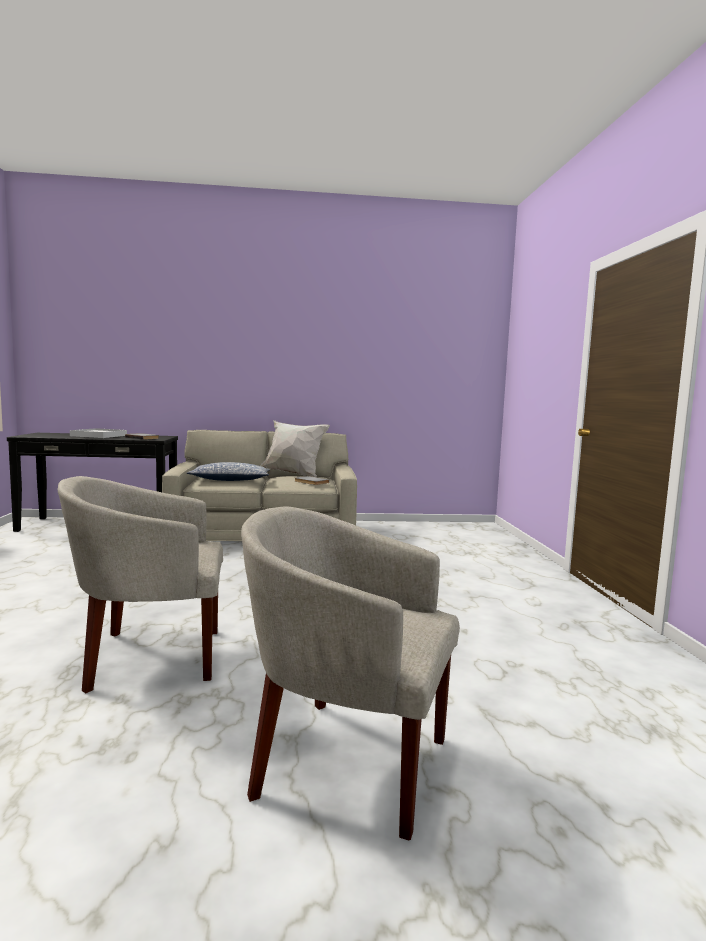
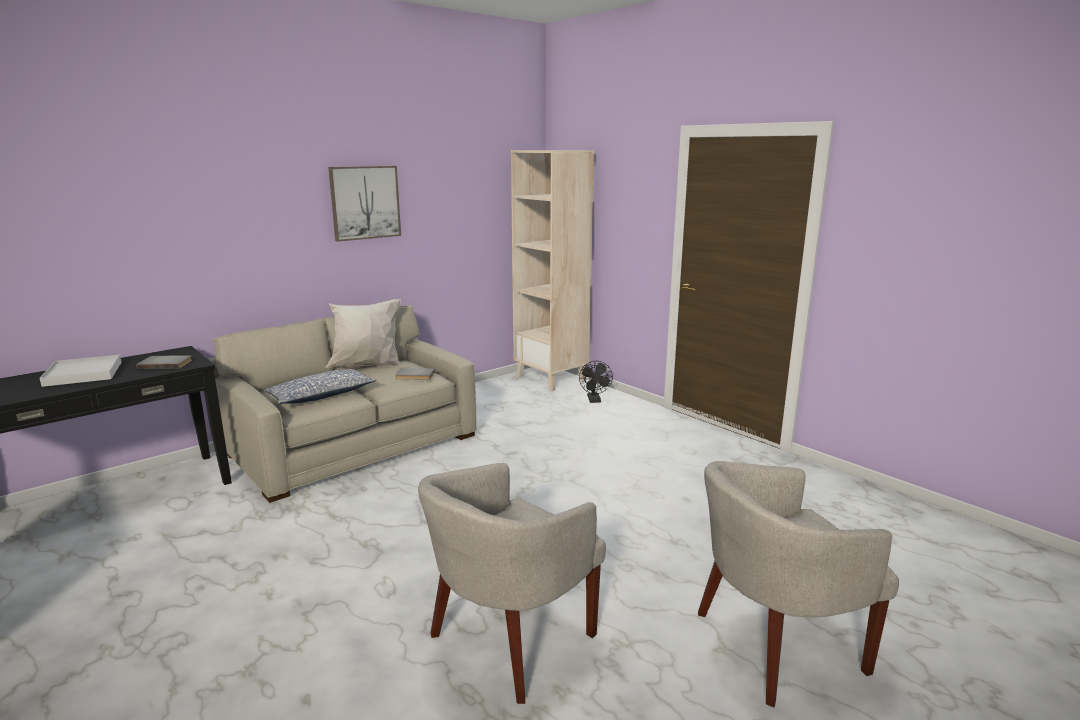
camera: 35 degrees left, 10 degrees up
(322, 349) = (365, 202): none -> picture
(483, 531) = (551, 379): none -> beige bookcase
(498, 551) = (594, 400): none -> black fan

